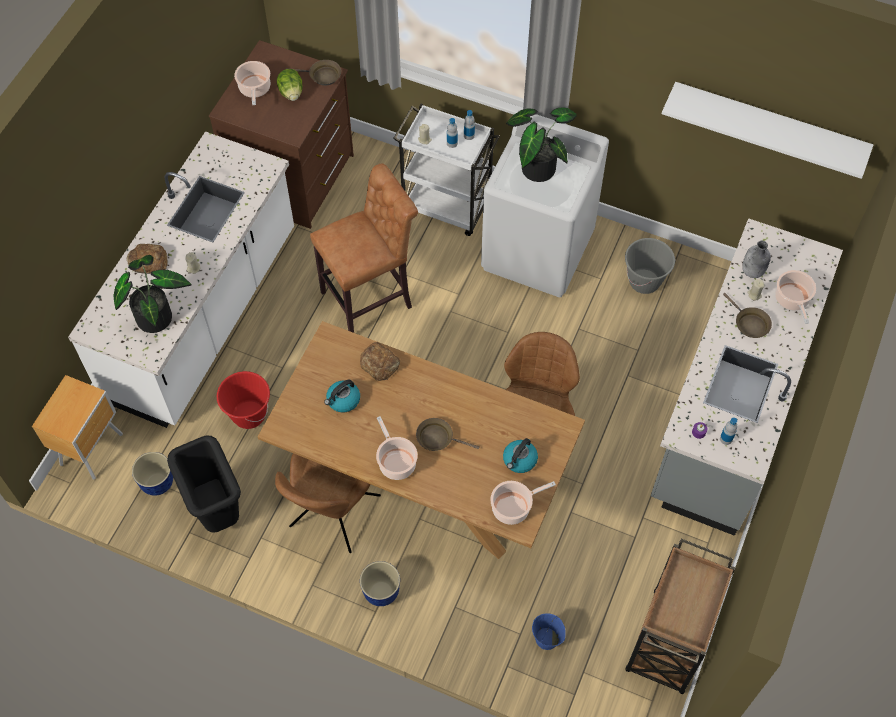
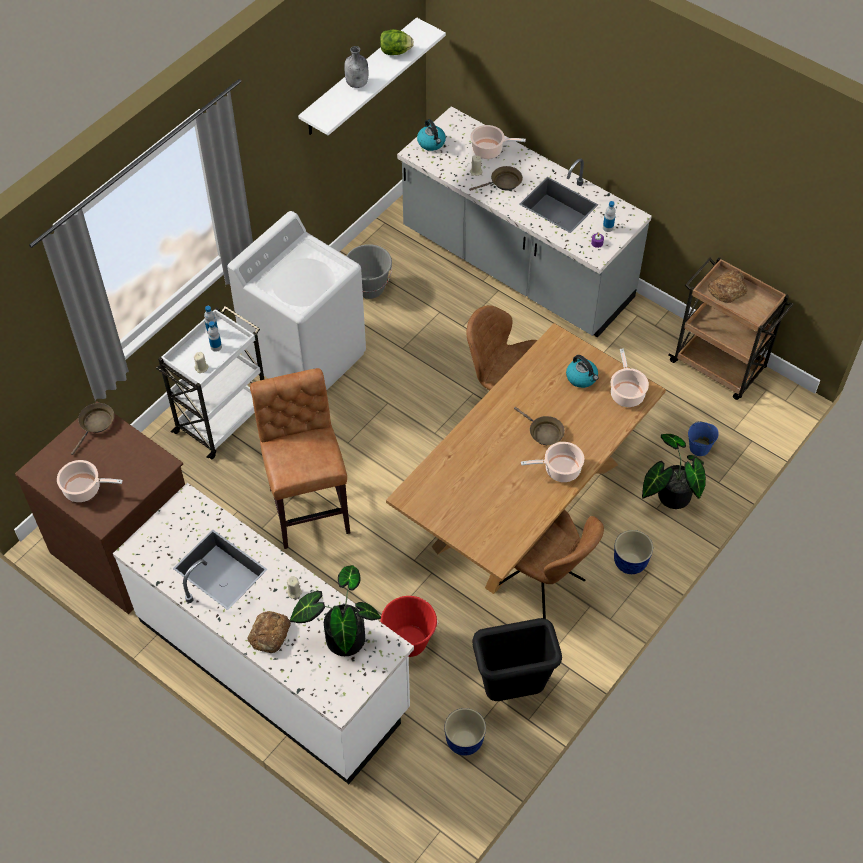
camera: 75 degrees left, 5 degrees down
(93, 448) = (404, 801): brown nightstand -> none
(291, 93) = (106, 456): lettuce -> lettuce (395, 52)
(343, 400) = (482, 499): kettle -> kettle (431, 143)
(380, 363) = (450, 461): bread -> bread (727, 289)
(438, 438) = (543, 432): brown frying pan -> brown frying pan turned 75 degrees counterclockwise
(537, 165) = (289, 275): potted plant -> potted plant (669, 495)
(753, 271) = (453, 166): grey bottle -> grey bottle (357, 83)

